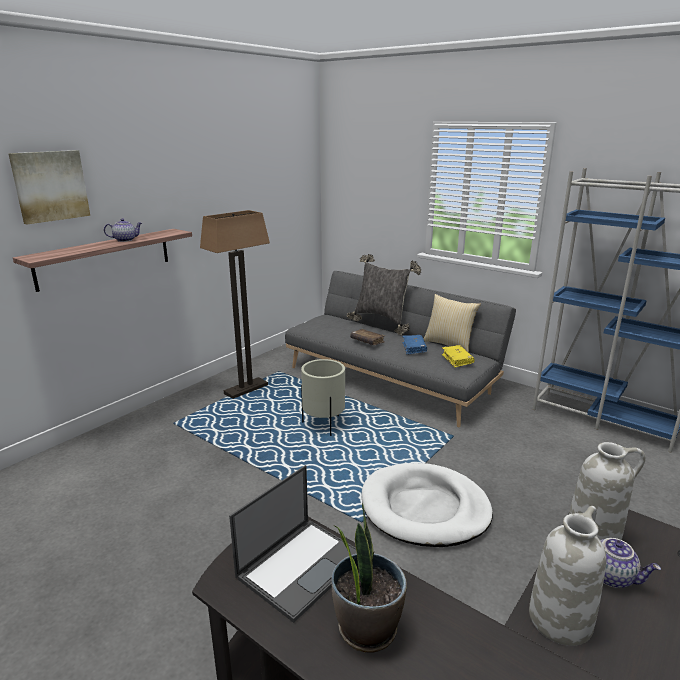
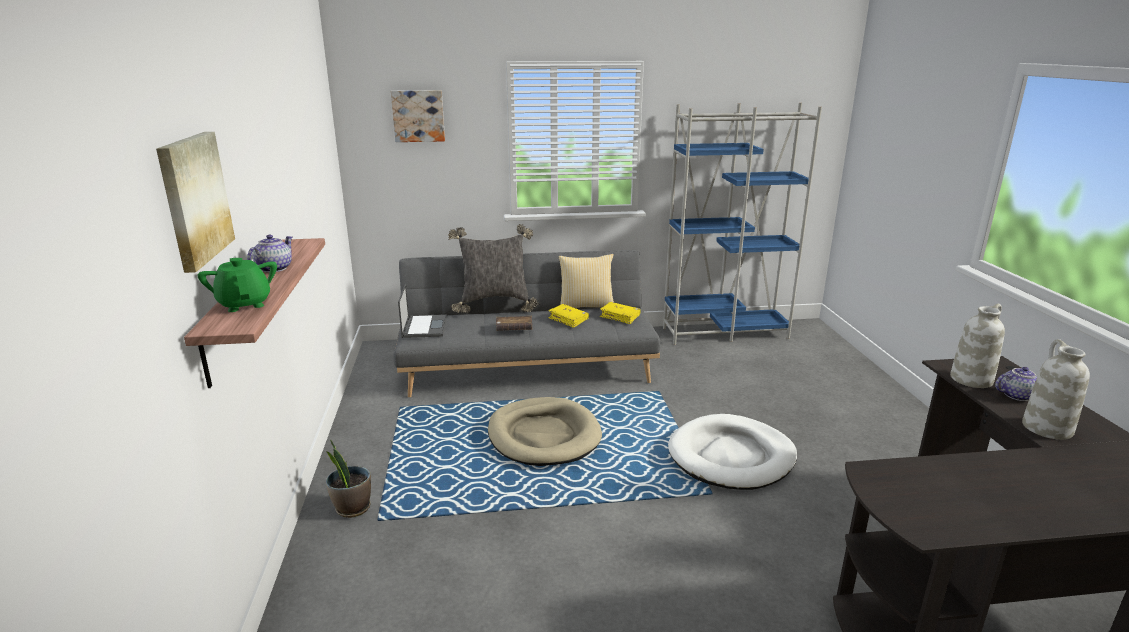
camera: 45 degrees left, 0 degrees up
(66, 251) = (244, 304): none -> green teapot
(246, 390) = (398, 443): floor lamp -> none
(301, 565) = (926, 488): laptop -> laptop (424, 326)
(324, 425) = (544, 435): beige planter -> beige dog bed
(366, 627) = (1017, 492): potted plant -> potted plant (352, 508)
(369, 164) = (418, 116): none -> picture
(414, 348) = (568, 320): blue book -> yellow book

